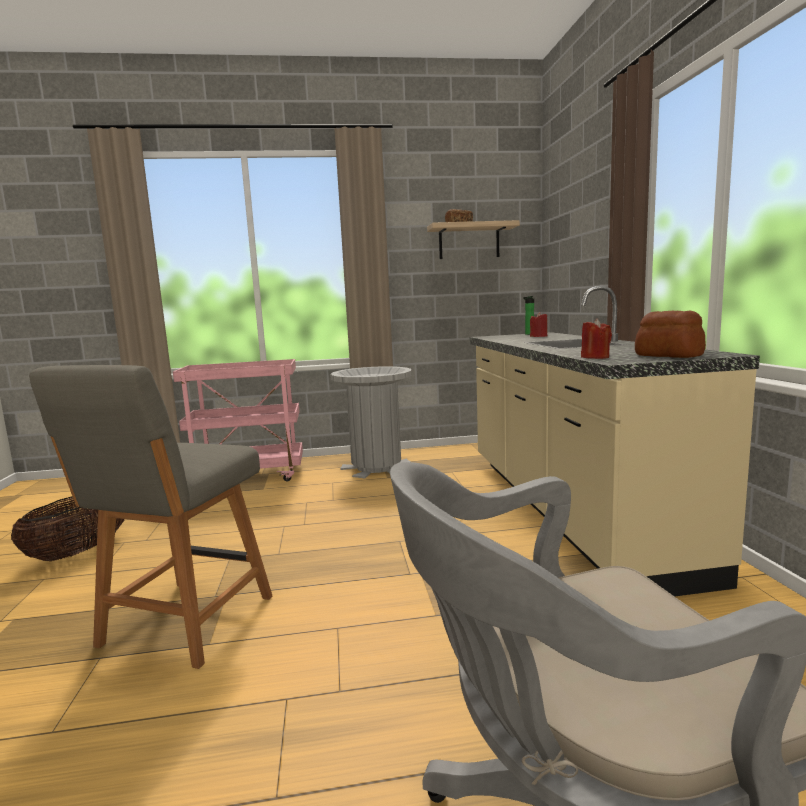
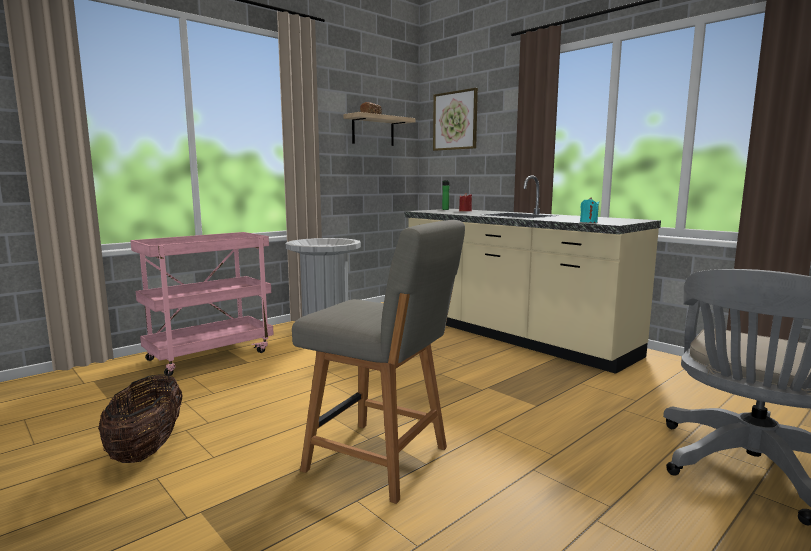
camera: 35 degrees left, 0 degrees up
(184, 624) = (381, 460): grey chair -> grey chair turned 45 degrees counterclockwise
(568, 217) = (455, 120): none -> picture
(595, 357) = (588, 222): red candle -> turquoise candle
(668, 355) = (621, 220): bread -> none

